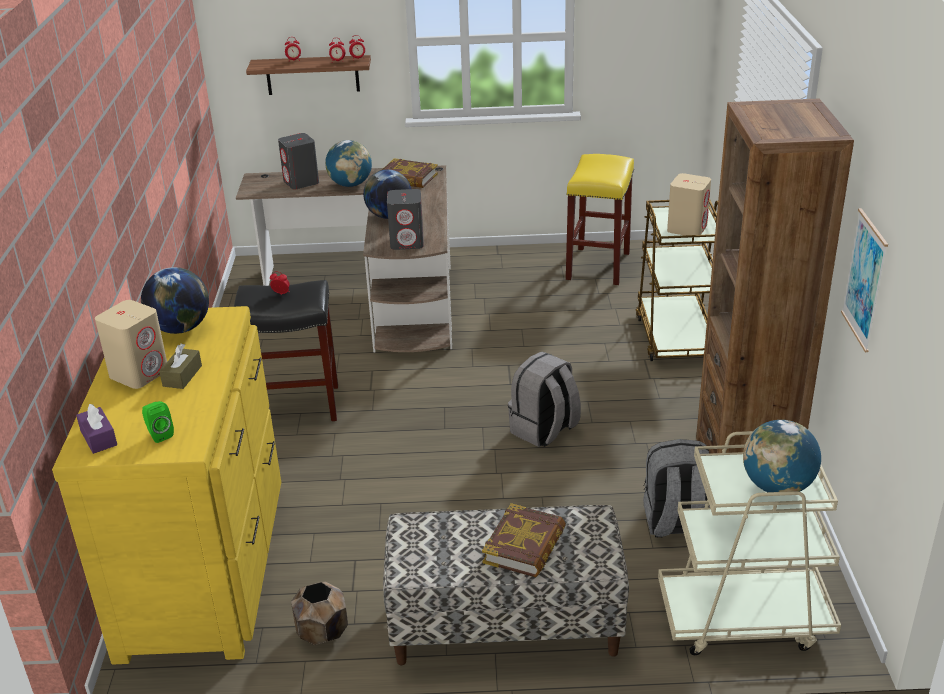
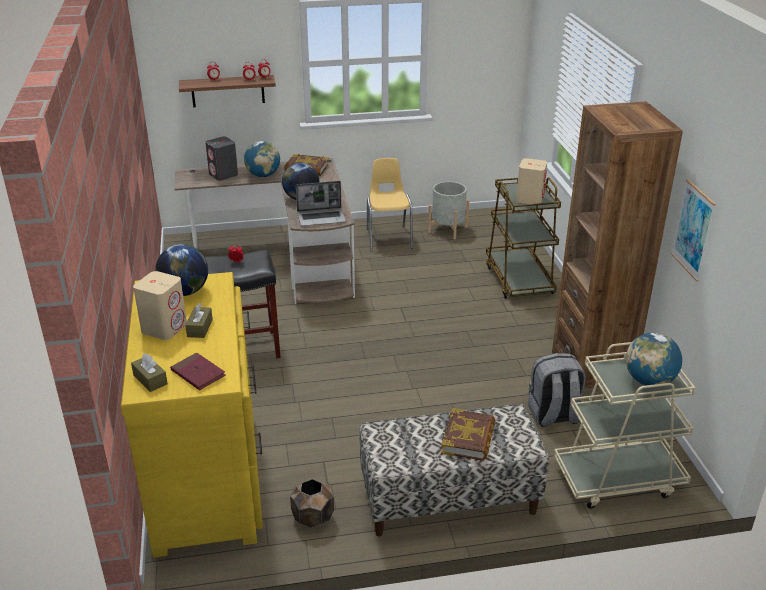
camera: 10 degrees left, 0 degrees up
(98, 438) = (150, 379): purple tissue box -> brown tissue box
(159, 434) = (198, 374): green speaker -> red book
(407, 242) = (322, 218): grey speaker -> laptop
(516, 273) = (388, 238): none -> yellow chair
(544, 430) = (440, 354): grey backpack -> none
(597, 265) = (447, 229): yellow stool -> grey planter

